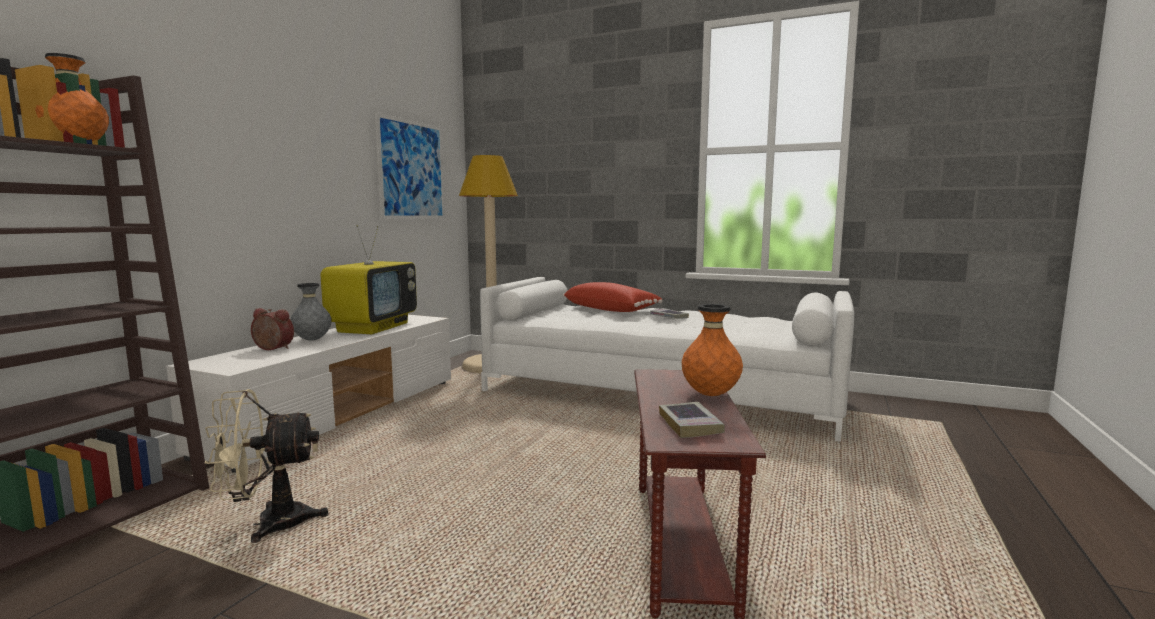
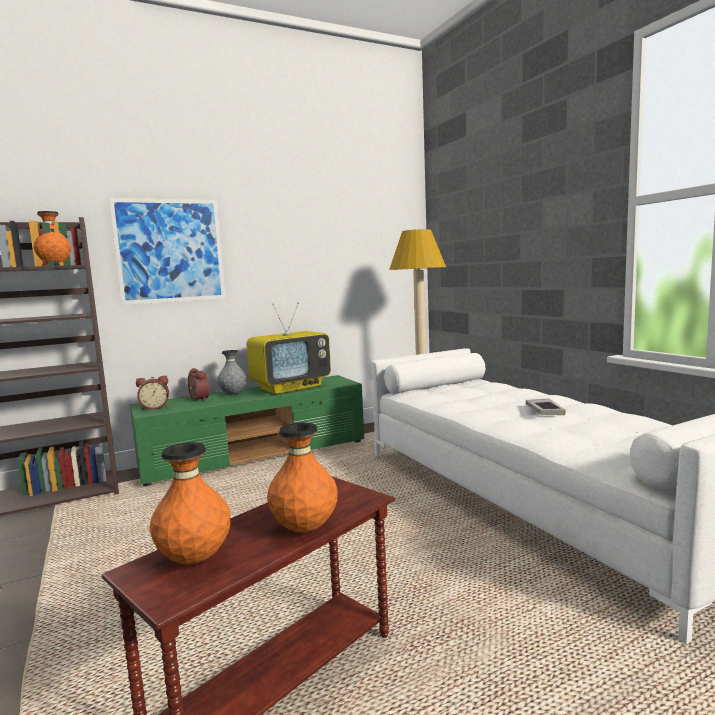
camera: 40 degrees right, 0 degrees up
(227, 363) = (155, 407): none -> alarm clock
(269, 524) = (102, 531): beige fan -> none
(340, 414) = (256, 454): white tv stand -> green tv stand
(412, 170) = (356, 249): picture -> picture (170, 251)
(611, 310) = (507, 392): red pillow -> none
(690, 425) = (194, 559): book -> orange vase

